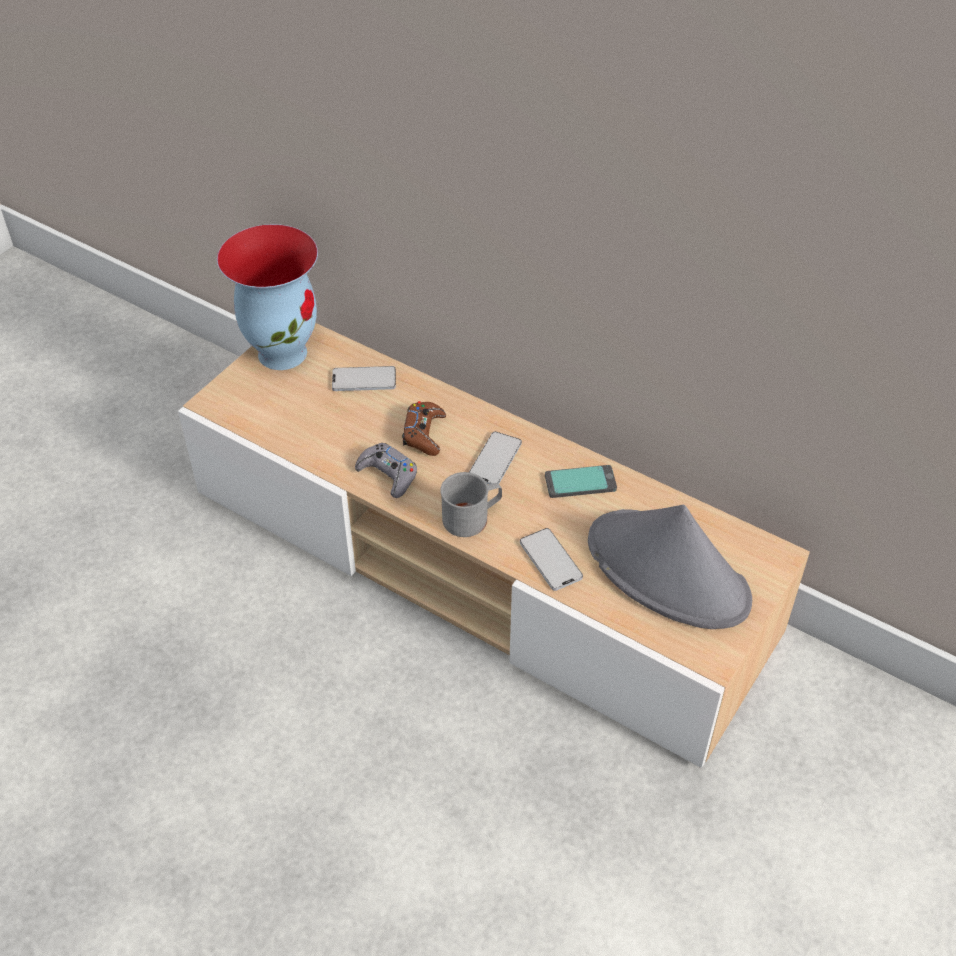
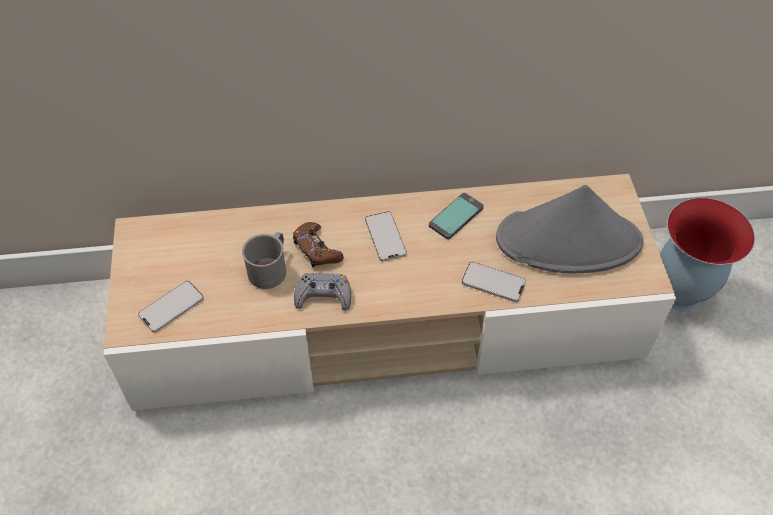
camera: 40 degrees left, 5 degrees up
(283, 352) = (143, 254): vase -> vase (679, 293)
(364, 380) = (230, 237): phone -> phone (171, 307)
(472, 517) = (413, 288): grey mug -> grey mug (270, 268)

